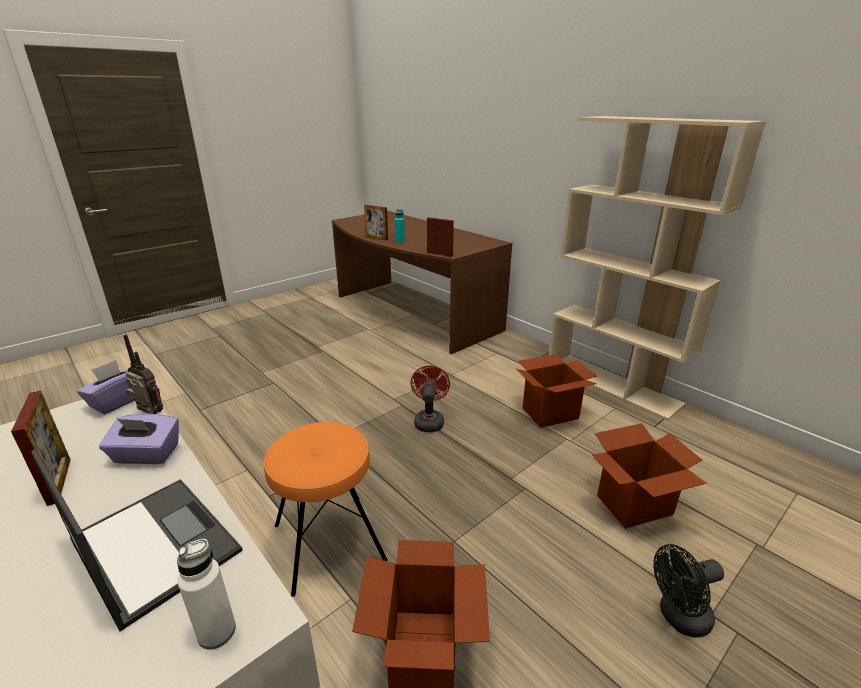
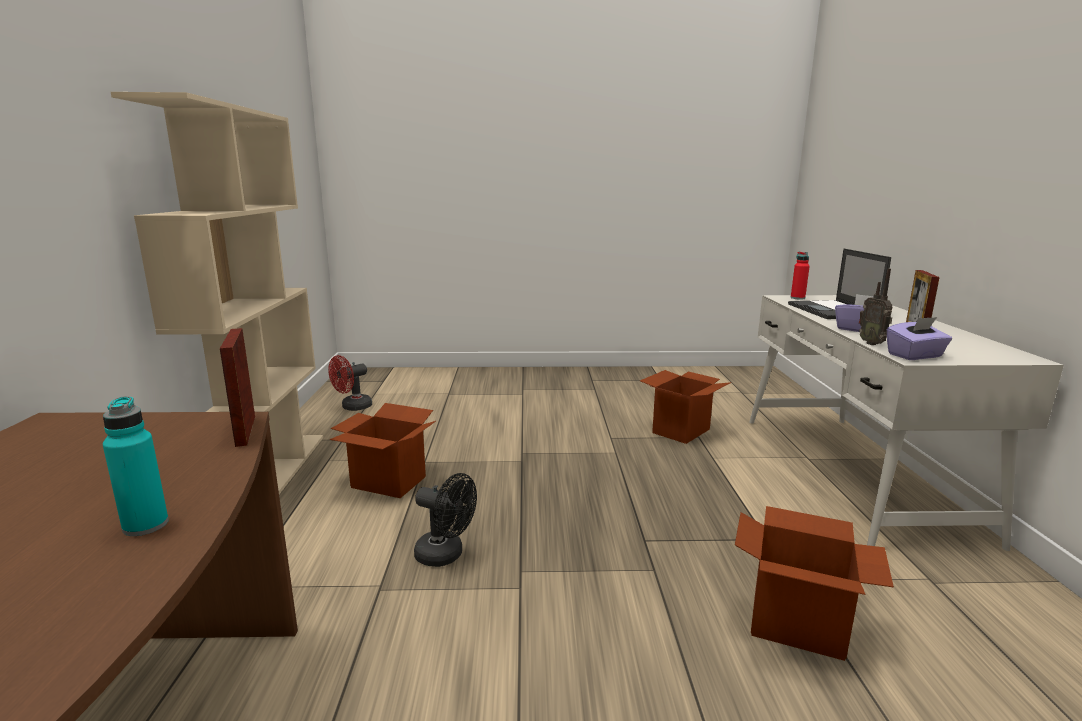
camera: 140 degrees left, 10 degrees down
(217, 632) = (797, 298): white bottle -> red bottle
(328, 542) = (715, 485): orange stool -> none
(377, 238) = (108, 599): picture frame -> none
(429, 420) = (516, 534): red fan -> red fan (352, 407)
(634, 505) = (471, 422): cardboard box -> cardboard box (797, 625)
(678, 617) = (539, 398): black fan -> black fan (446, 555)

